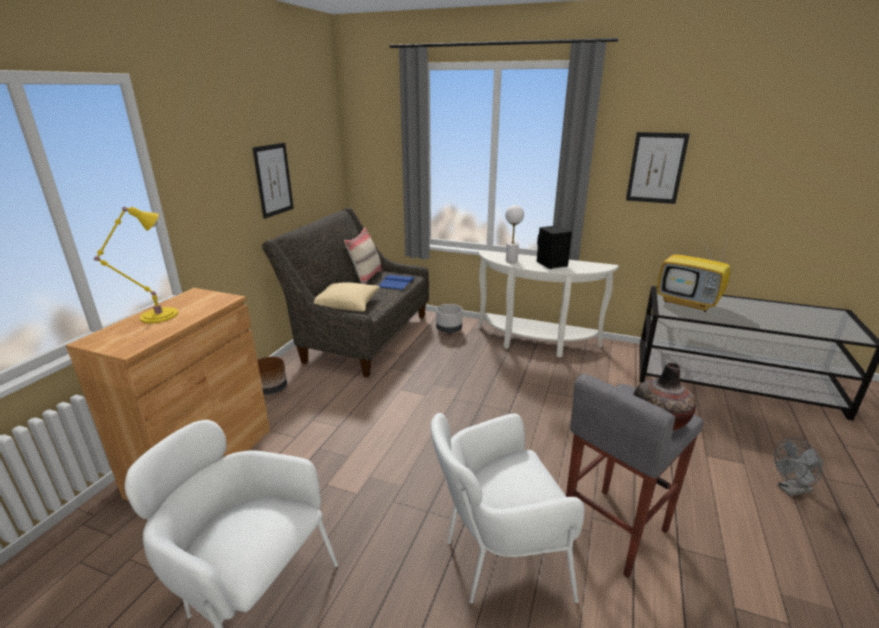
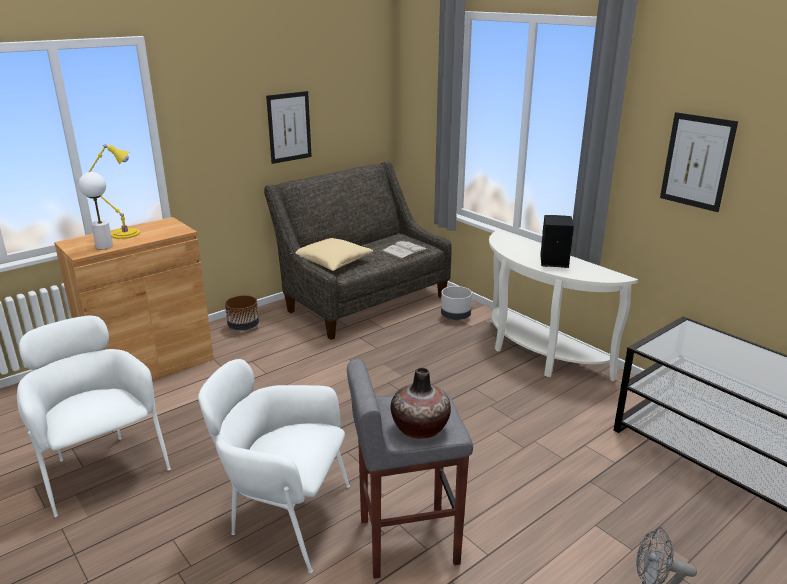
camera: 30 degrees right, 0 degrees up
(366, 277) = (382, 239): beige pillow -> none
(396, 283) = (405, 251): blue book -> white book
(511, 261) = (513, 249): white table lamp -> white table lamp (104, 246)
(689, 303) = (701, 347): television -> none

